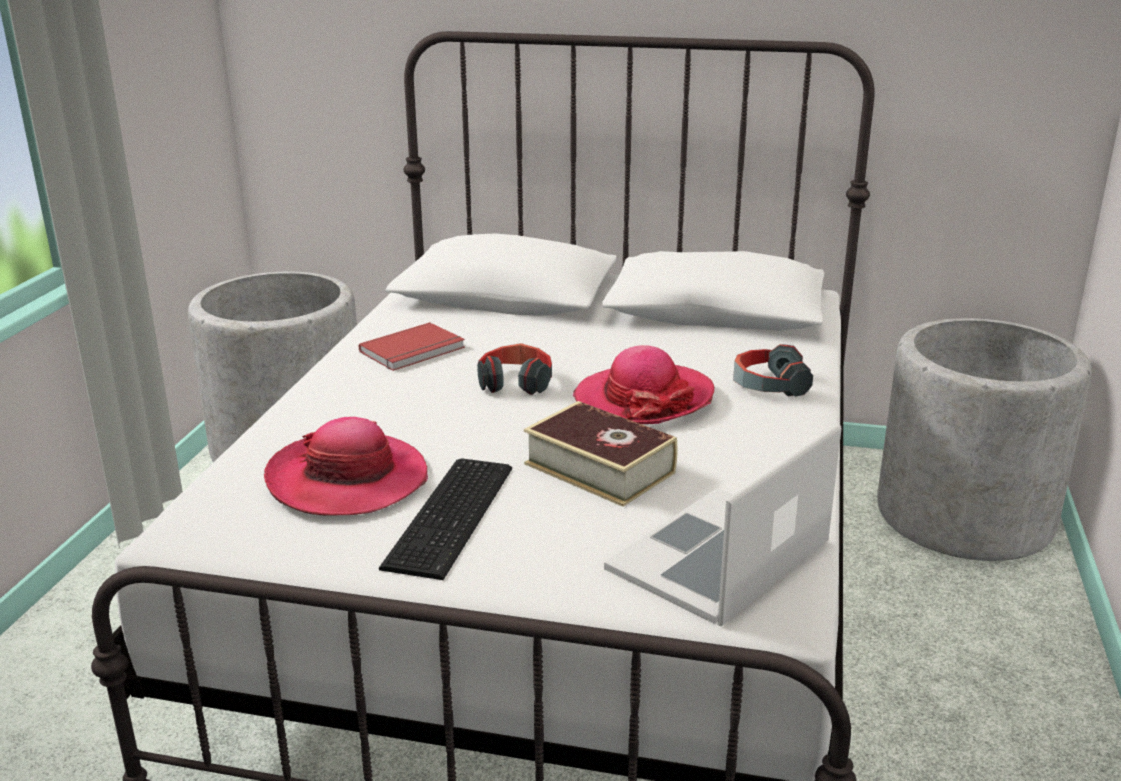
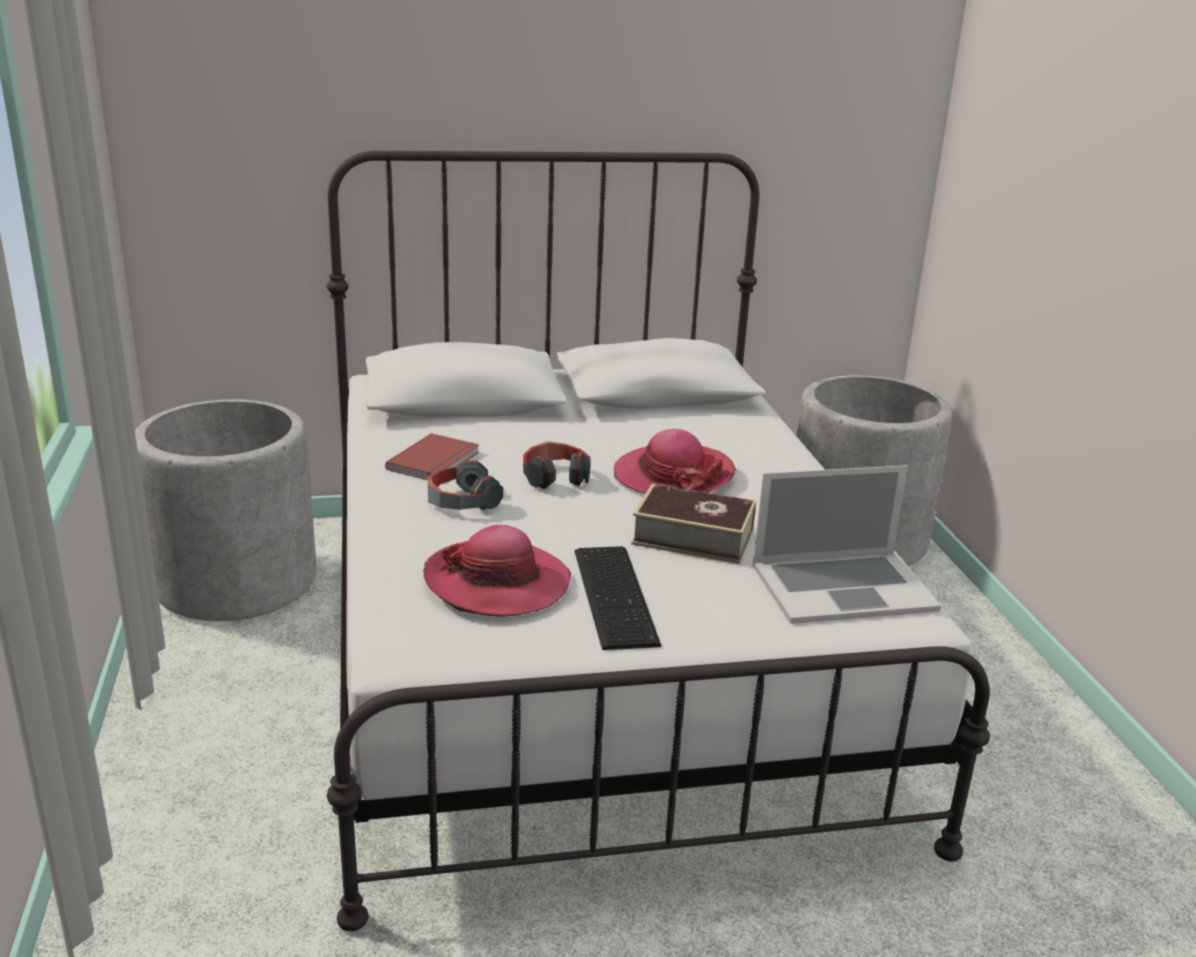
camera: 25 degrees left, 0 degrees up
(720, 556) = (842, 587): laptop -> laptop turned 120 degrees counterclockwise
(768, 385) = (756, 450): headphones -> headphones (461, 502)

